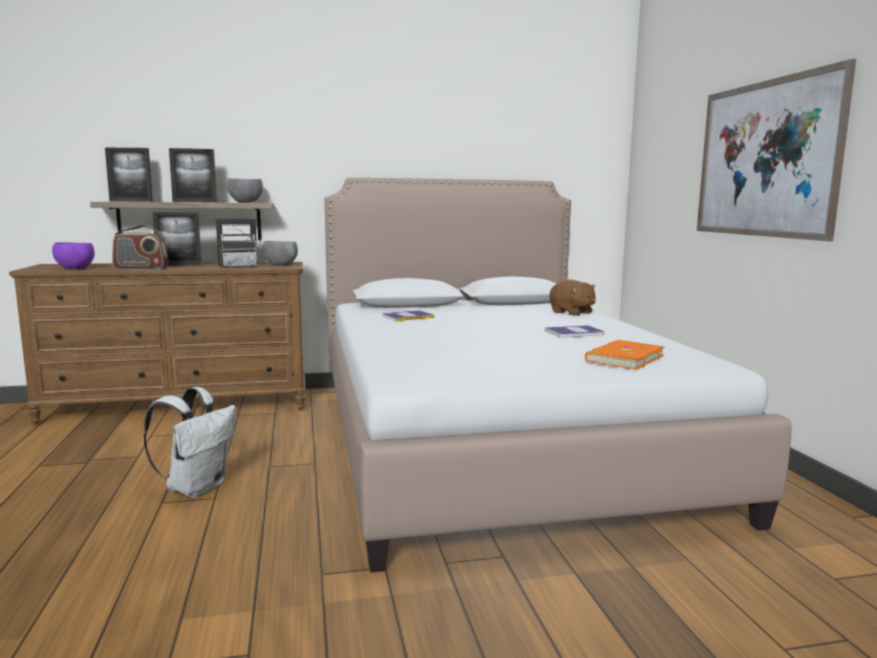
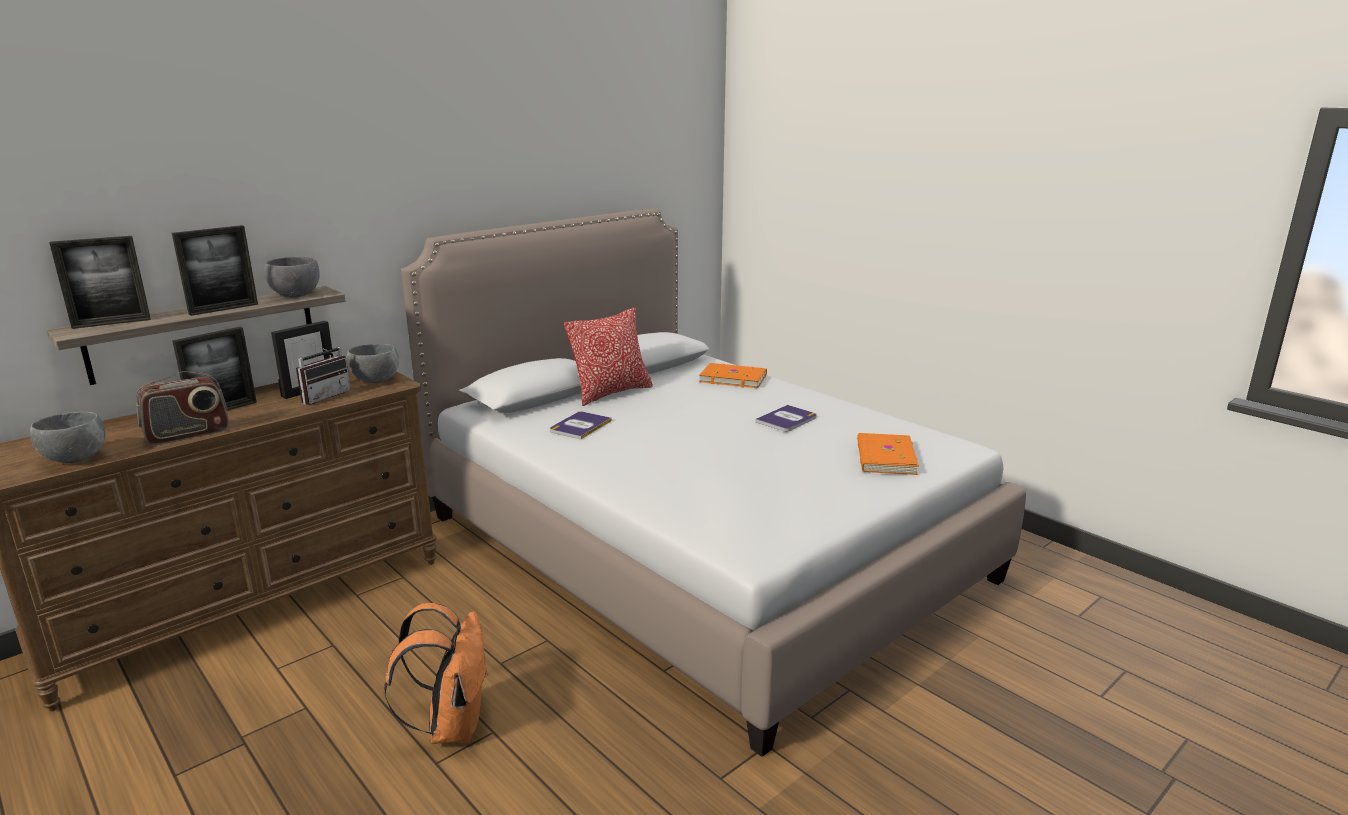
camera: 30 degrees left, 10 degrees up
(75, 269) = (75, 459): purple bowl -> grey bowl
(197, 487) = (452, 725): white backpack -> orange backpack
(462, 308) = (611, 393): none -> pillow
(572, 312) = (733, 378): brown plush toy -> orange book
(764, 159) = (926, 208): picture -> none

